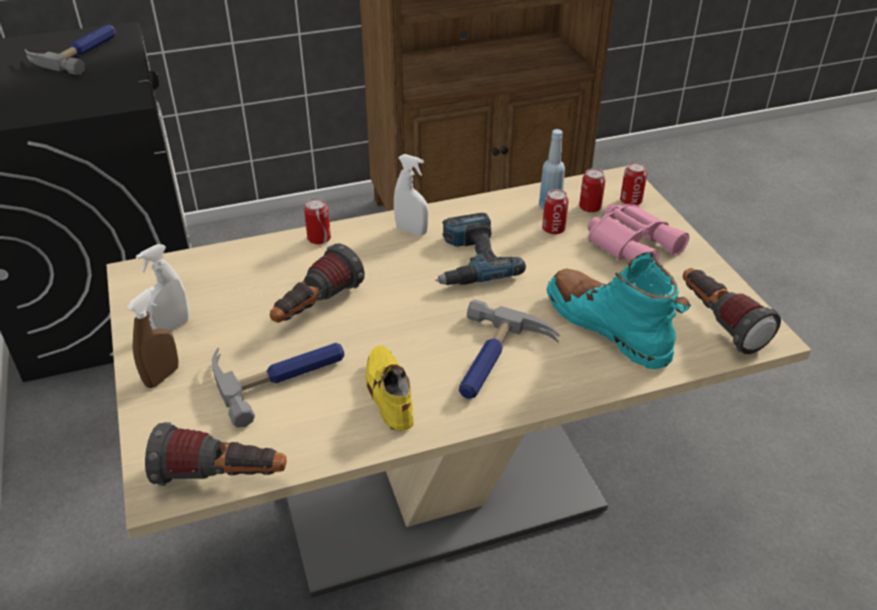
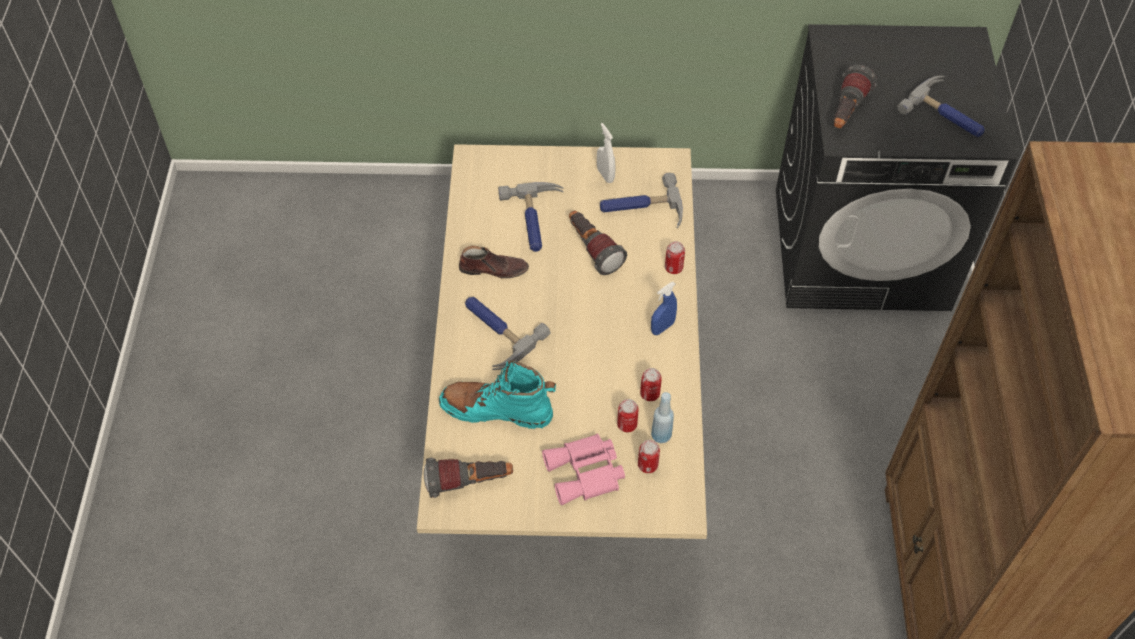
camera: 110 degrees right, 15 degrees up
(162, 376) = (560, 166): brown spray bottle -> none
(222, 477) = (467, 183): flashlight -> flashlight (846, 112)
(229, 282) = (641, 209): none -> hammer
(388, 393) = (494, 268): yellow shoe -> brown shoe
(411, 231) = (662, 327): white spray bottle -> blue spray bottle
(469, 260) = (609, 353): power drill -> none
(608, 327) = (497, 410): turquoise boot -> turquoise boot turned 150 degrees counterclockwise
(630, 201) = (645, 502): can -> can (649, 394)

